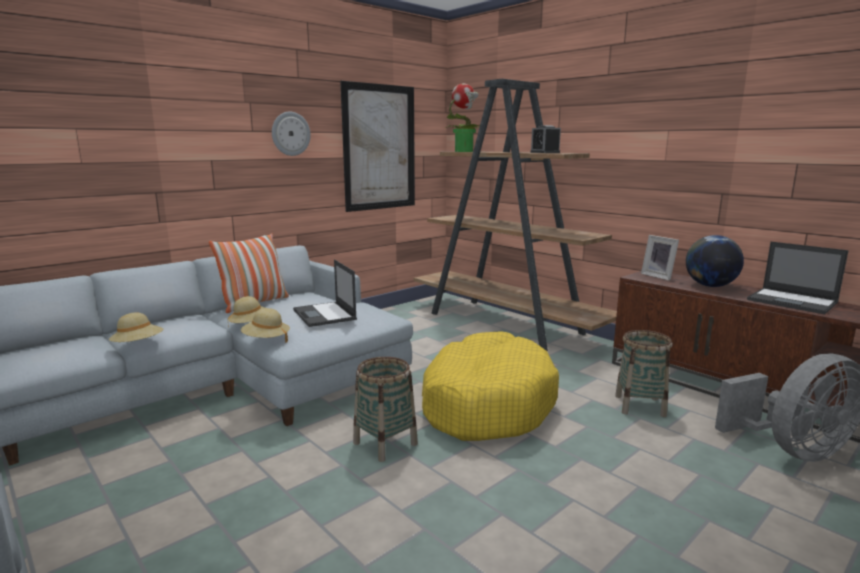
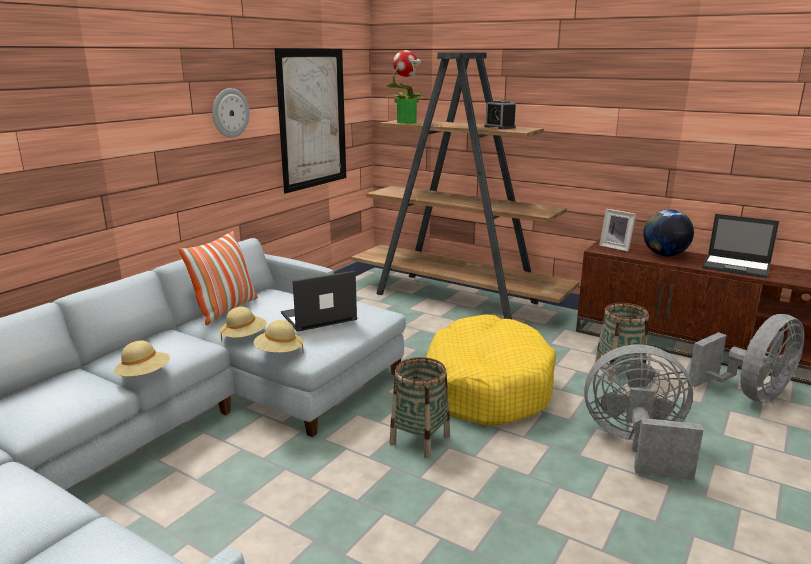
camera: 15 degrees left, 5 degrees up
(325, 315) = (318, 317): laptop -> laptop turned 105 degrees clockwise
(619, 484) = (636, 445): none -> grey fan

